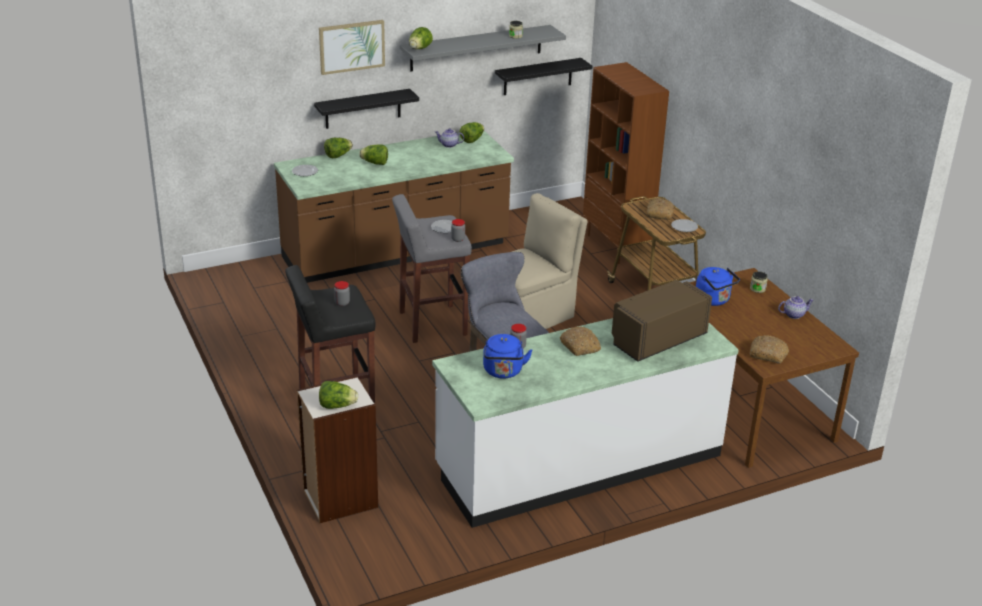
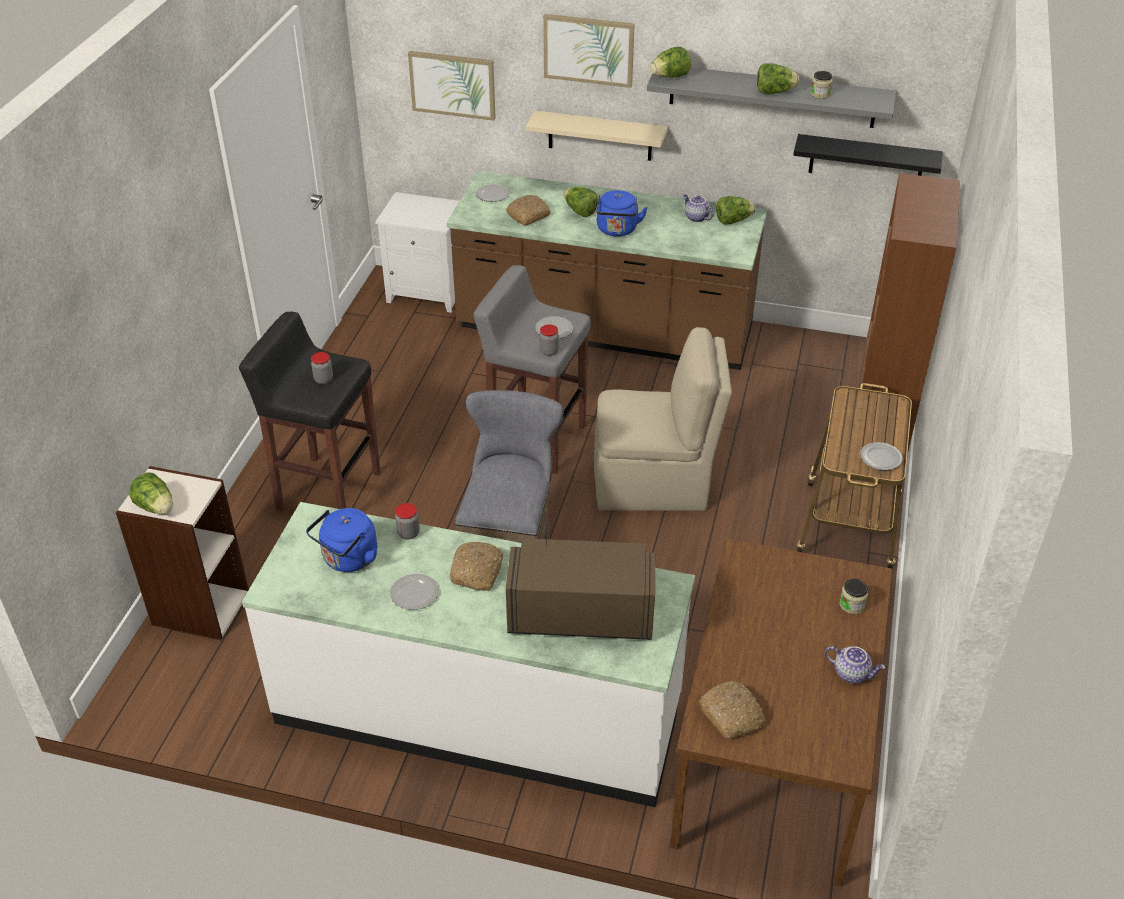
camera: 40 degrees right, 10 degrees up
(248, 273) = (429, 292): none -> white nightstand
(249, 99) = (452, 84): none -> picture
(338, 155) = (554, 186): lettuce -> lettuce (774, 92)
(363, 109) = (600, 136): black shelf -> beige shelf
(562, 369) = (414, 593): none -> plate
(659, 213) = (873, 422): bread -> bread (528, 215)
(714, 300) = (766, 591): blue kettle -> blue kettle (617, 230)

